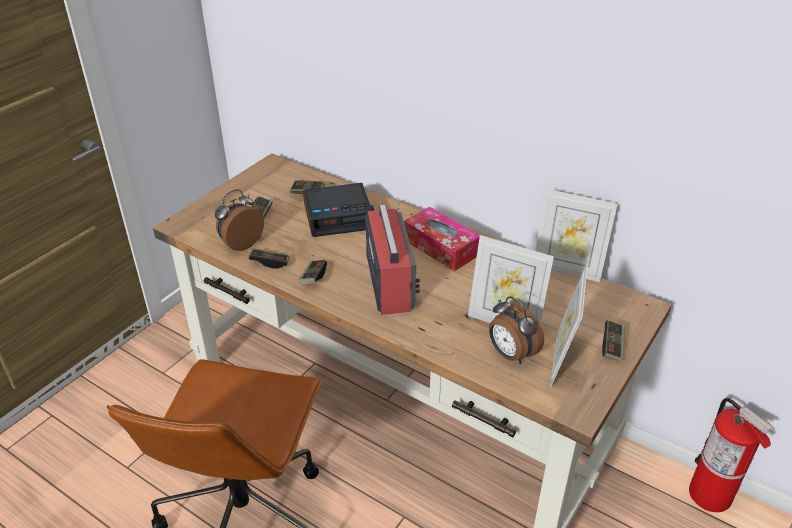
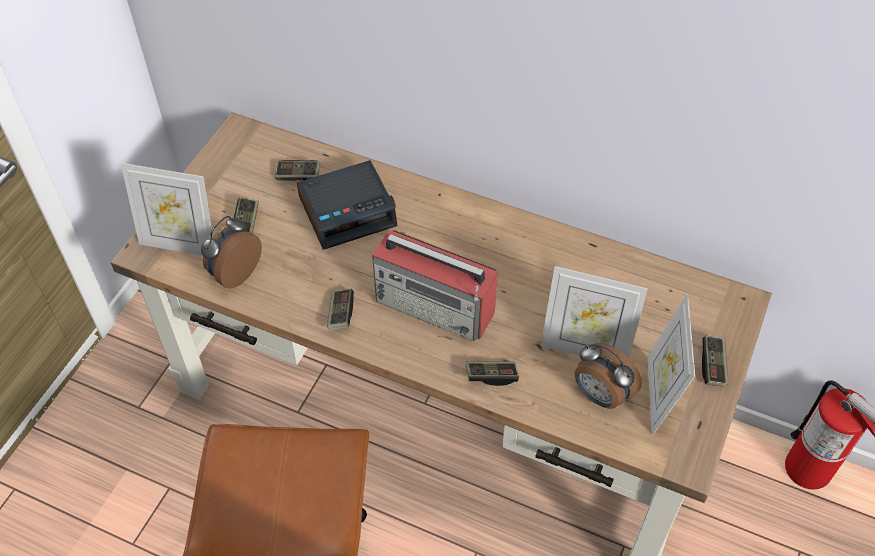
camera: 10 degrees left, 15 degrees up
(270, 262) = (280, 298): game controller -> game controller (491, 376)
(389, 281) = (436, 306): radio -> radio turned 135 degrees clockwise
(441, 247) = (487, 244): tissue box -> none
(567, 269) = (644, 258): picture frame -> picture frame (180, 244)

